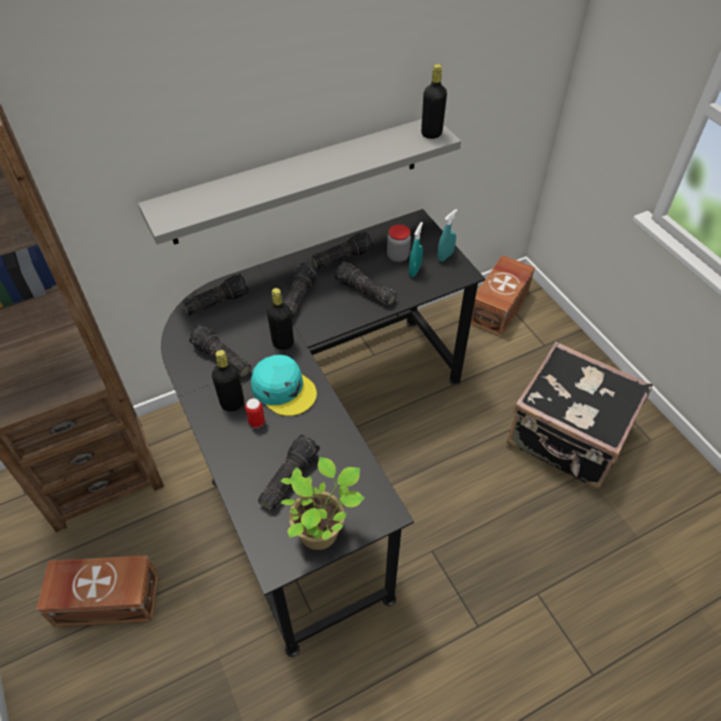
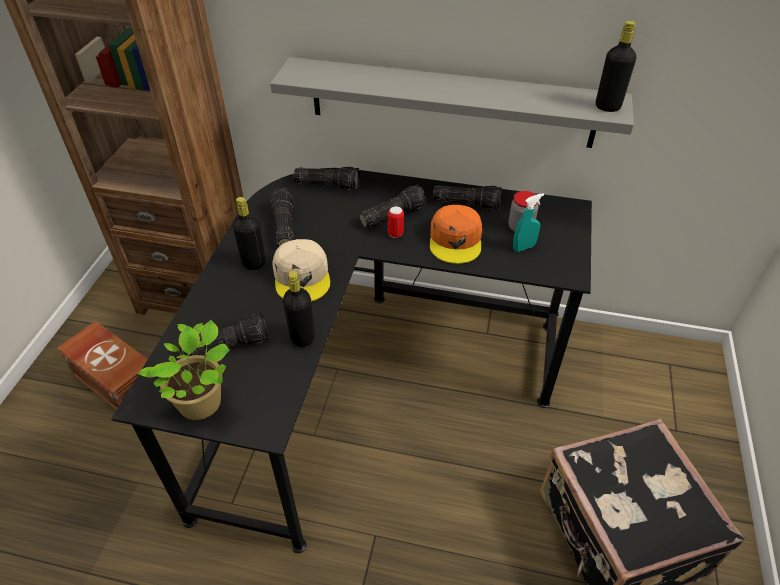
camera: 40 degrees right, 5 degrees down
(256, 422) = (254, 288): can -> can (395, 234)
(283, 343) = (342, 241): black bottle -> black bottle (302, 338)
(283, 389) = (302, 276): turquoise cap -> beige cap
(364, 292) = (456, 240): flashlight -> orange cap
(445, 256) = (569, 251): turquoise spray bottle -> none
(500, 307) = (658, 365): brown storage box -> none

